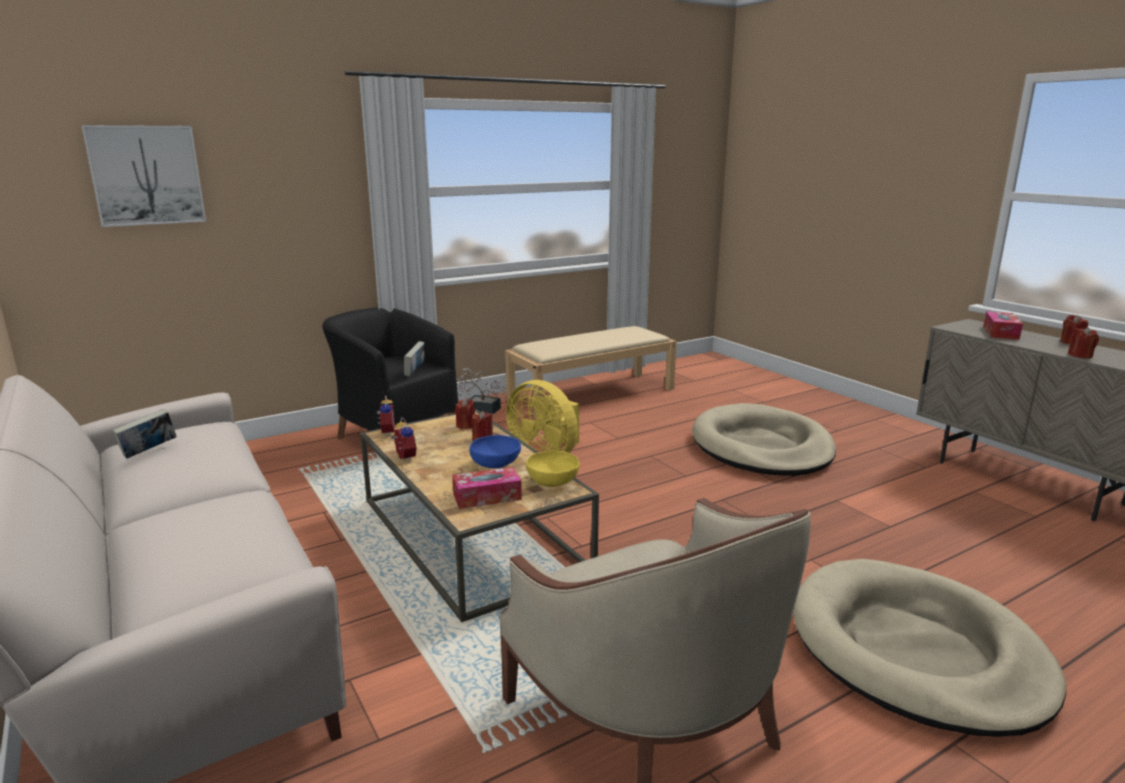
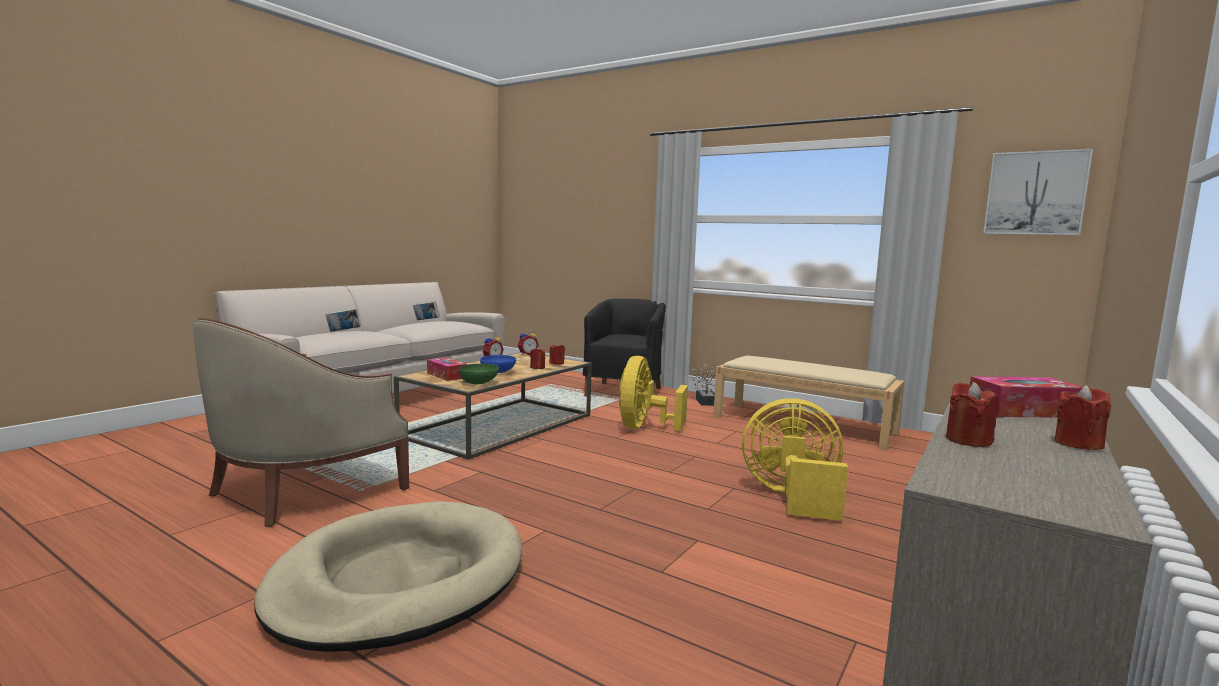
camera: 65 degrees right, 10 degrees down
(146, 175) = (555, 203): picture -> picture (1035, 193)
(415, 372) = (621, 341): book -> book (343, 331)
(552, 481) = (479, 383): yellow bowl -> green bowl
(761, 447) = (792, 497): beige dog bed -> yellow fan

